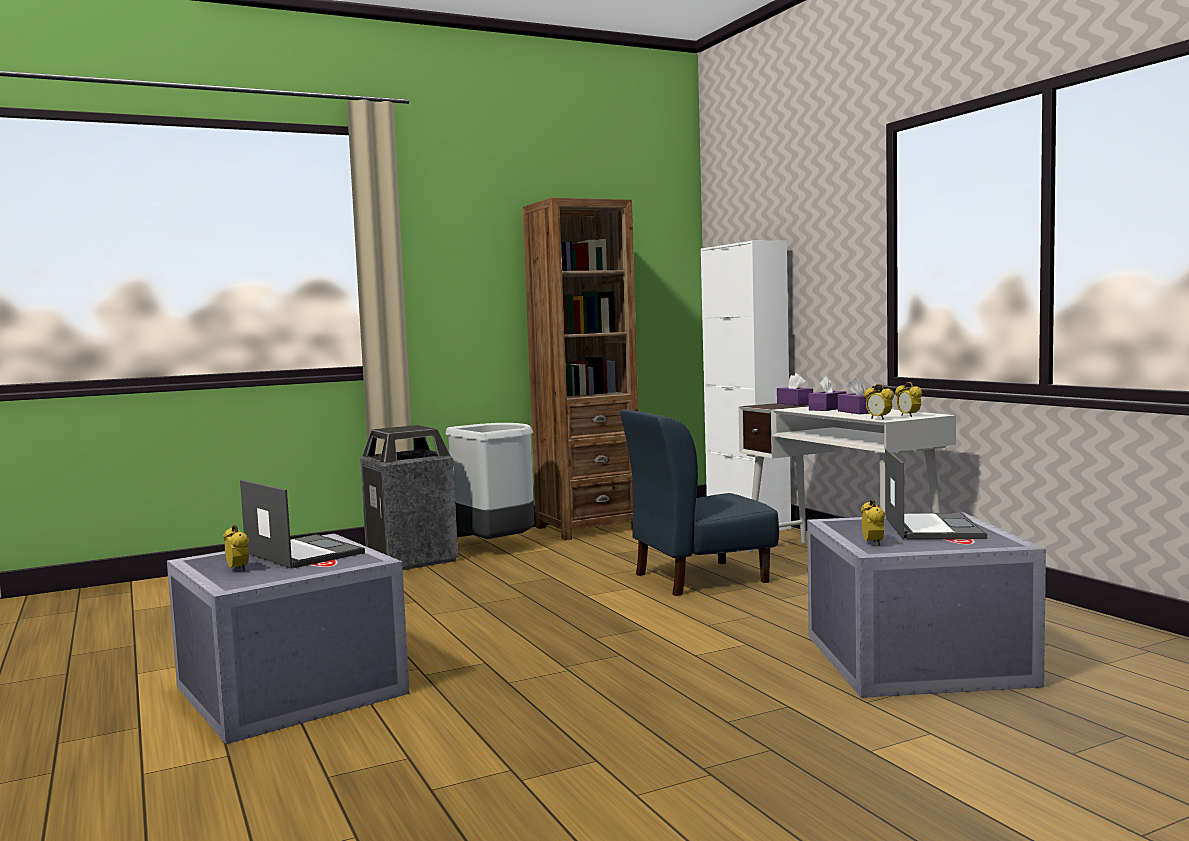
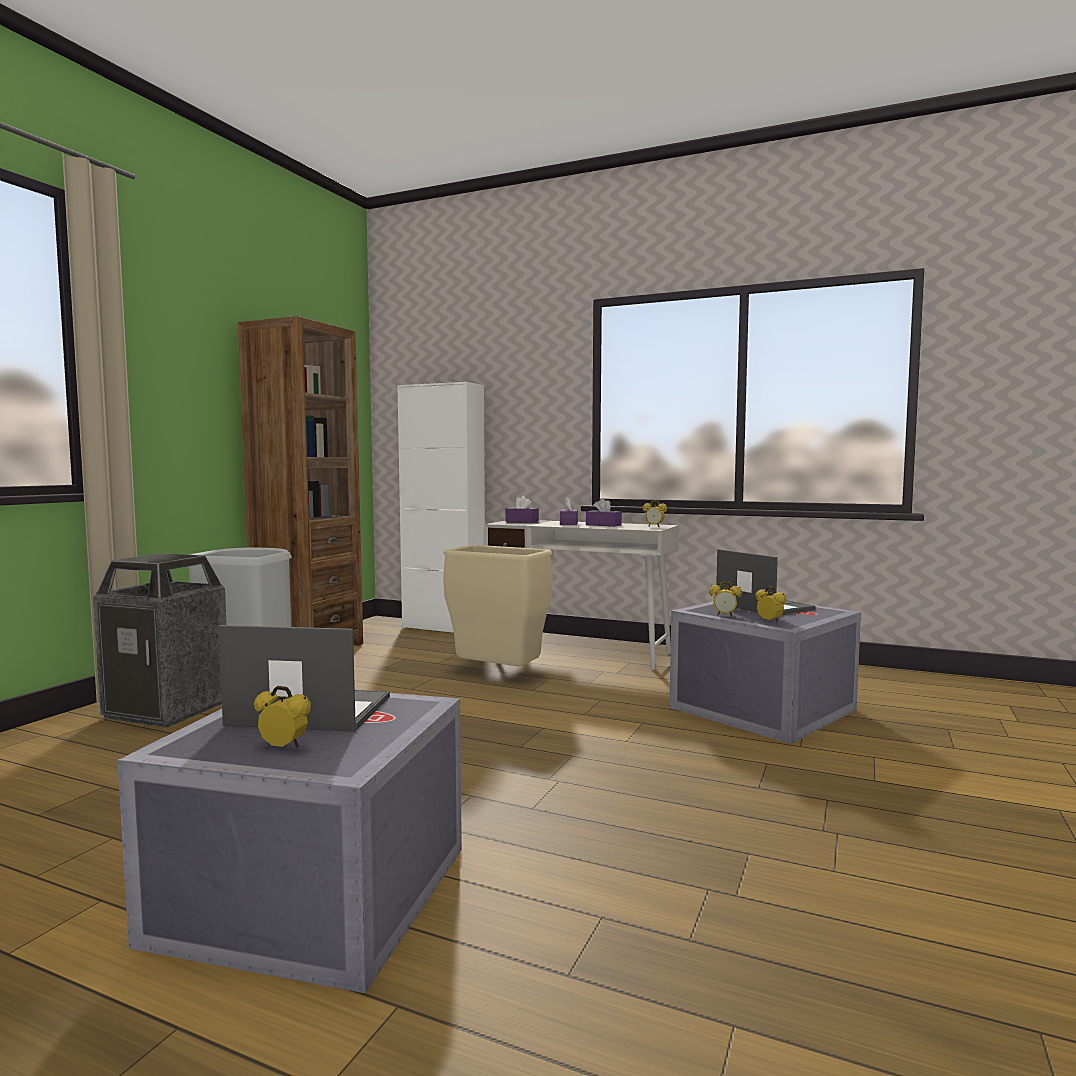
camera: 40 degrees left, 0 degrees up
(699, 578) = (497, 677): blue chair -> beige trash can
(879, 419) = (645, 529): alarm clock -> alarm clock (724, 615)

